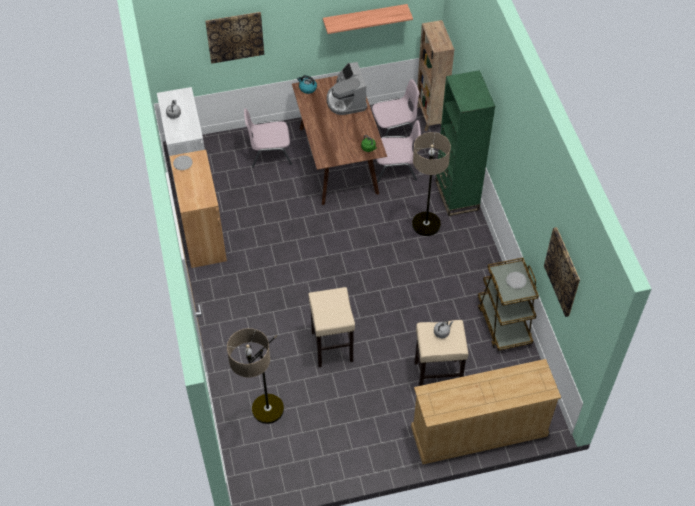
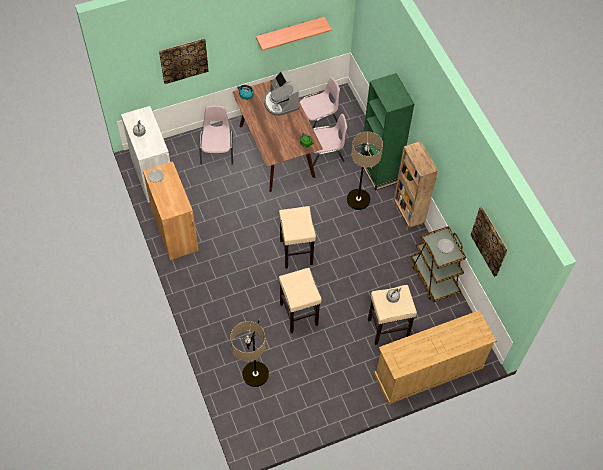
camera: 10 degrees left, 5 degrees up
(269, 152) = (217, 150): pink chair -> pink chair turned 105 degrees clockwise
(341, 276) = (296, 252): none -> beige stool
(430, 117) = (347, 105): brown bookcase -> brown bookcase (408, 216)

